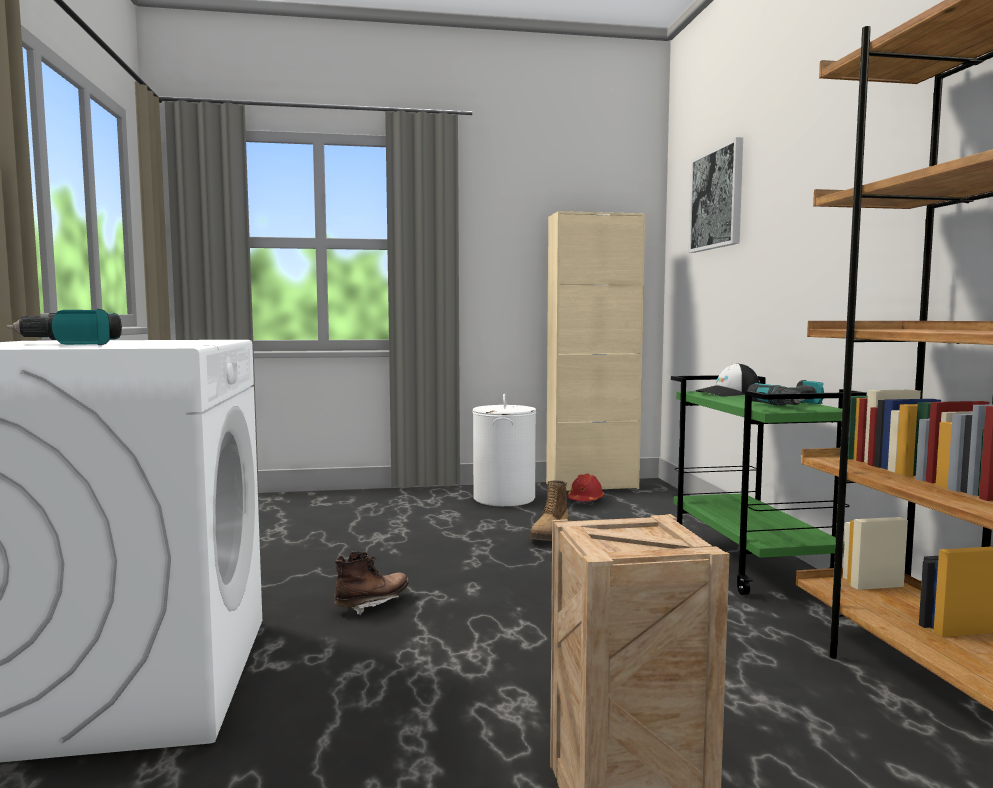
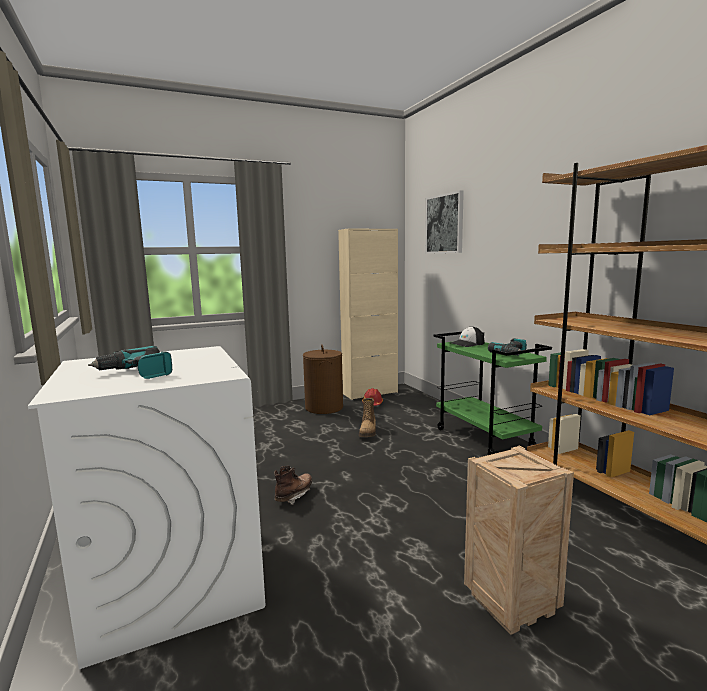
camera: 15 degrees left, 5 degrees up
(504, 498) = (324, 408): white laundry basket -> brown laundry basket

